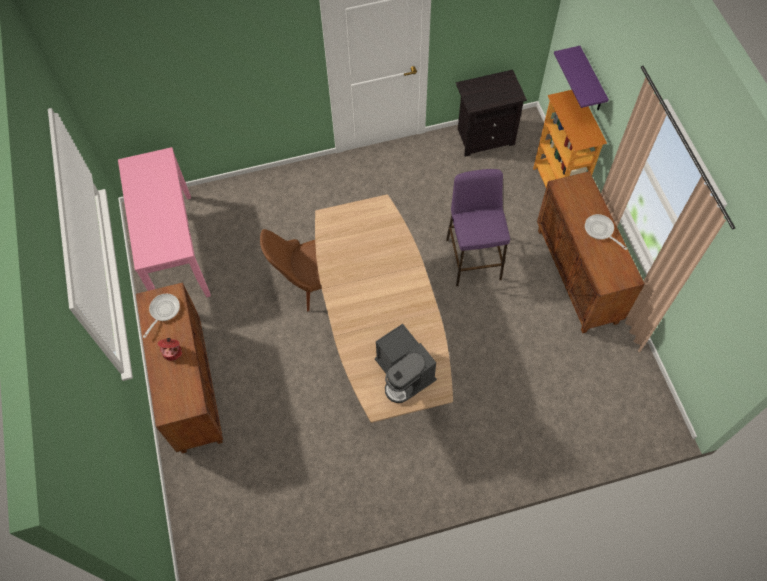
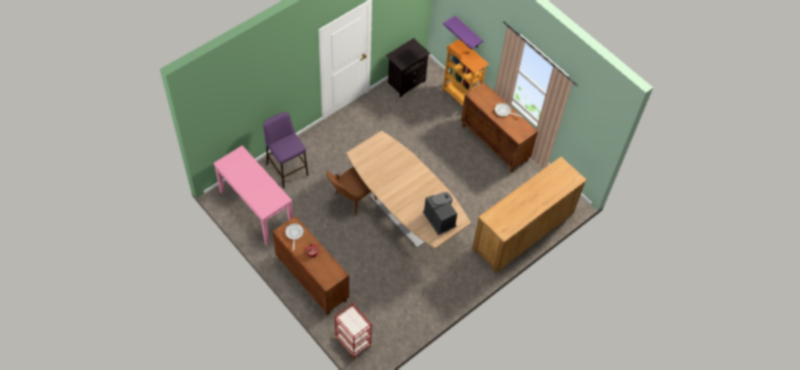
camera: 30 degrees left, 5 degrees down
(195, 514) = (352, 342): none -> red cart
(404, 373) = (439, 218): coffee machine -> coffee machine turned 150 degrees counterclockwise
(473, 259) = (434, 153): purple stool -> purple stool (287, 169)
(556, 439) = (523, 231): none -> brown dresser

